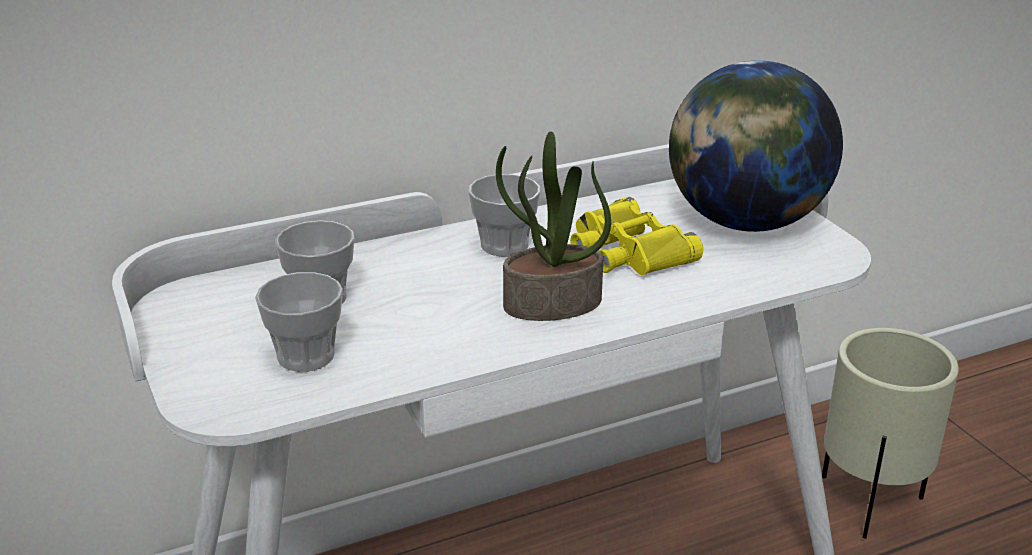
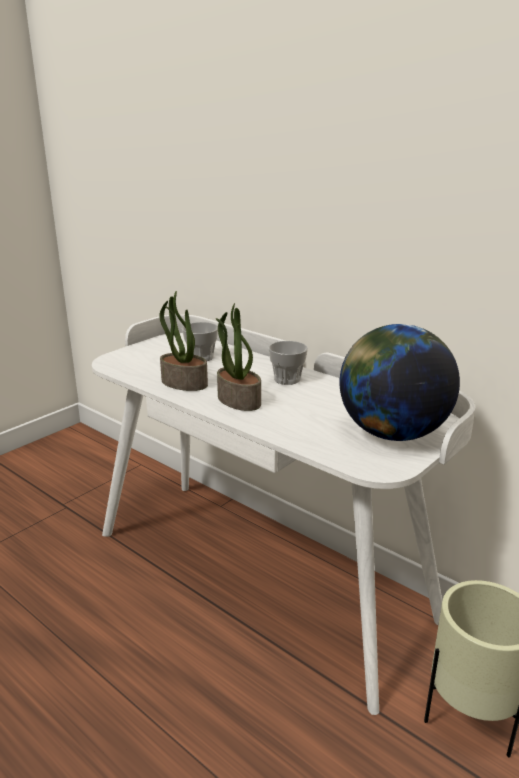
camera: 65 degrees right, 5 degrees down
(306, 356) = (154, 365): cup -> none
(429, 340) = (183, 383): none -> potted plant
(627, 251) = (314, 407): yellow binoculars -> none

